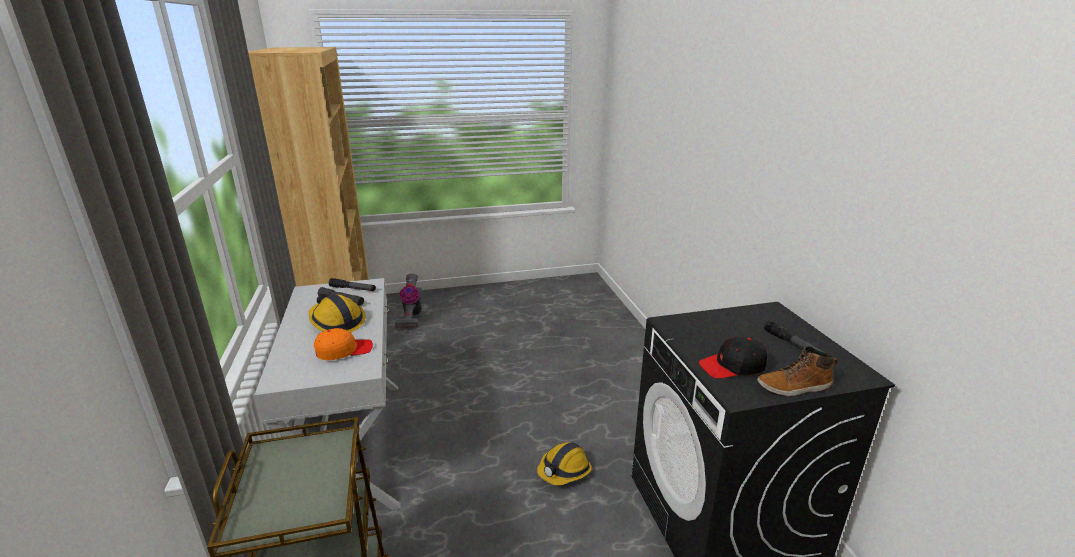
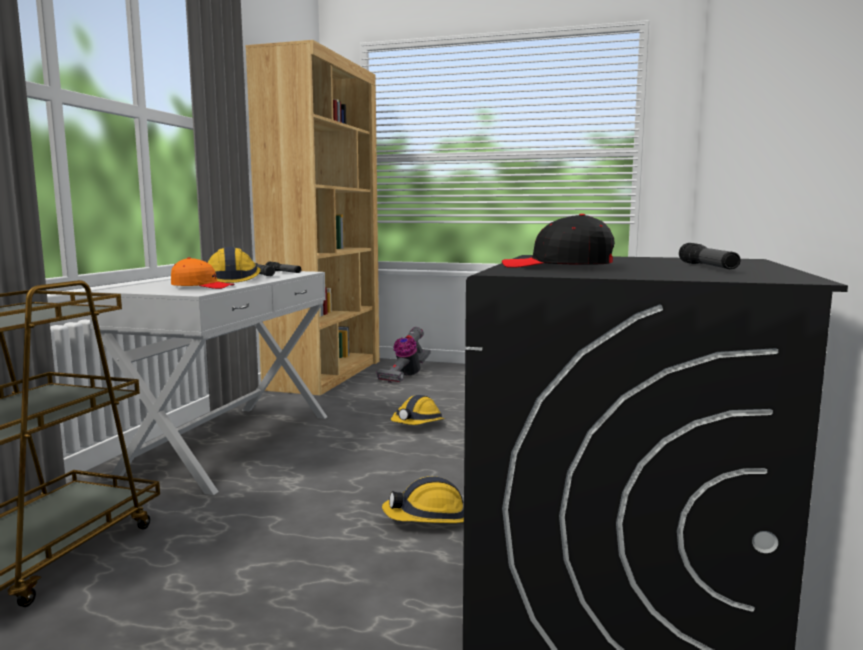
camera: 30 degrees right, 15 degrees down
(473, 374) = (417, 424): none -> hard hat
(794, 387) = (622, 275): boot -> none

